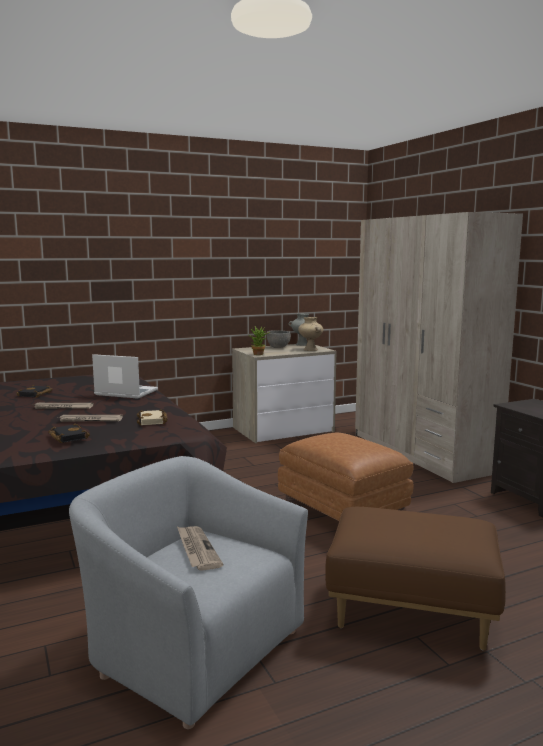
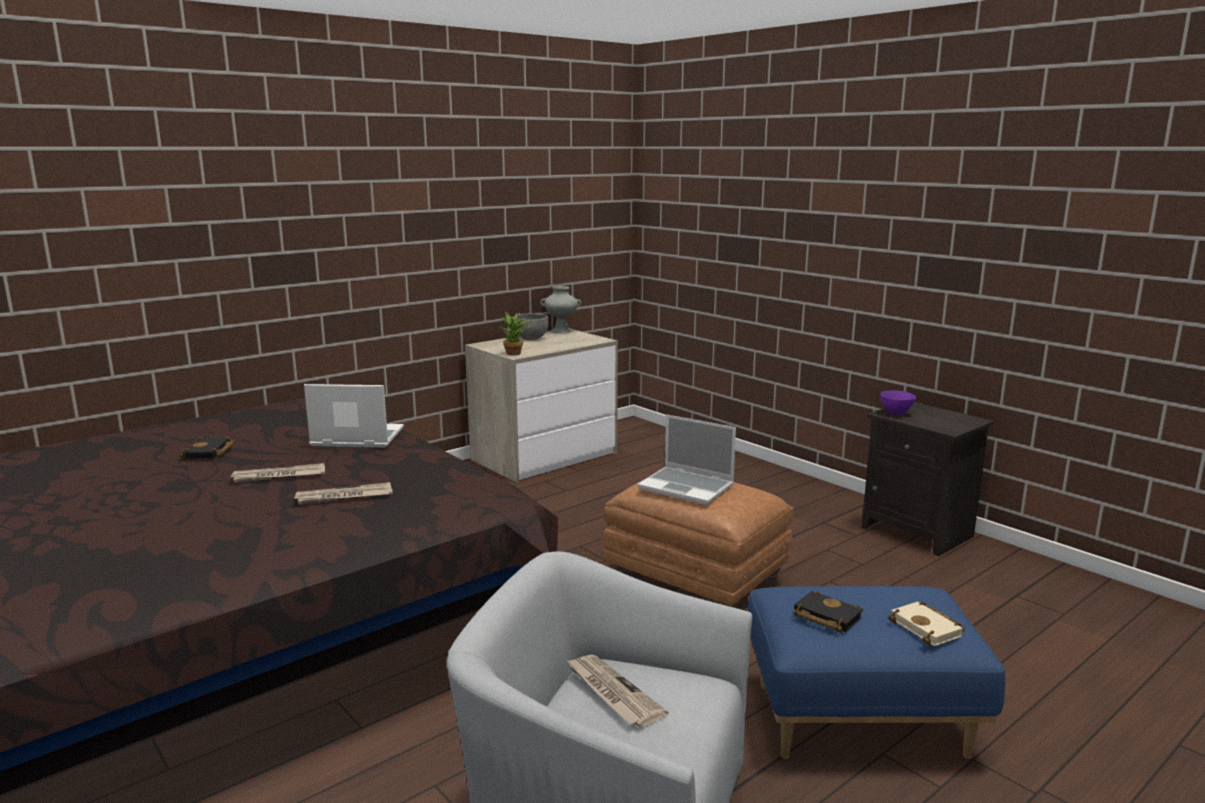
camera: 15 degrees left, 5 degrees up
(67, 437) = (333, 533): black book -> black book (824, 617)
(153, 421) = (444, 488): beige book -> beige book (928, 629)
(310, 349) = (580, 341): beige vase -> none
(335, 441) = (687, 487): none -> laptop
(412, 612) = (859, 719): brown ottoman -> blue ottoman
(422, 452) = (747, 475): beige wardrobe -> none
(517, 405) = (896, 413): none -> purple bowl

